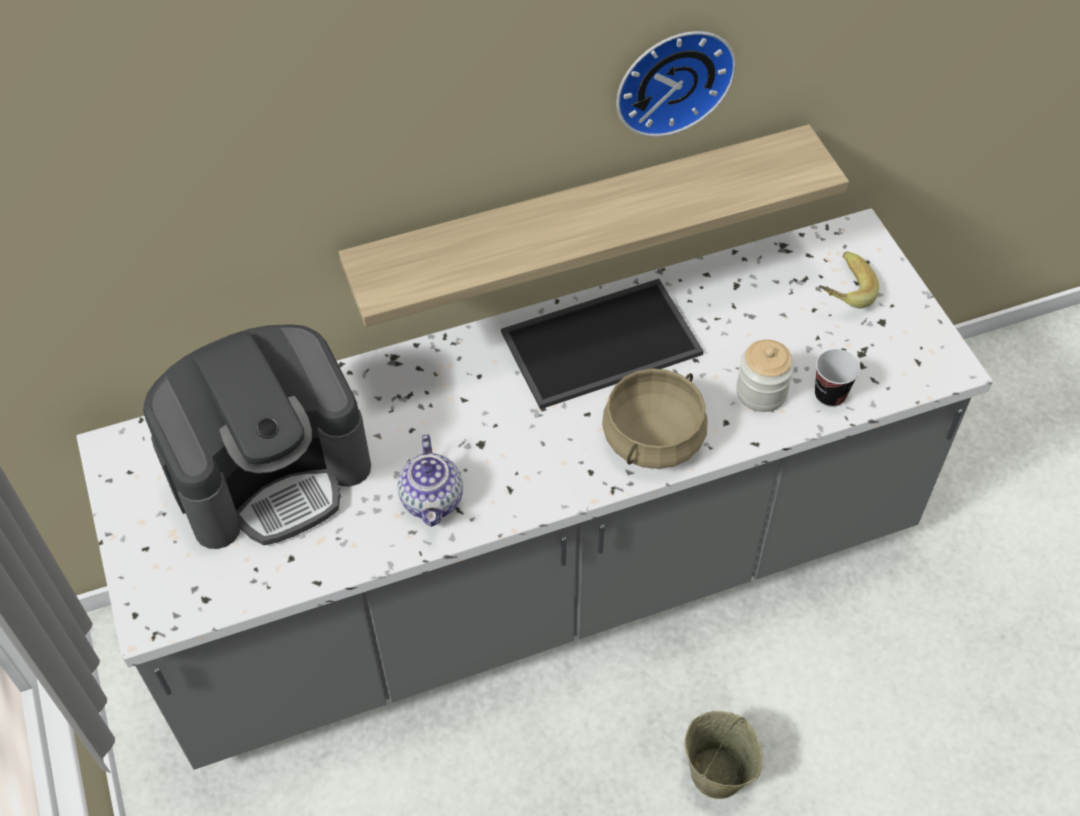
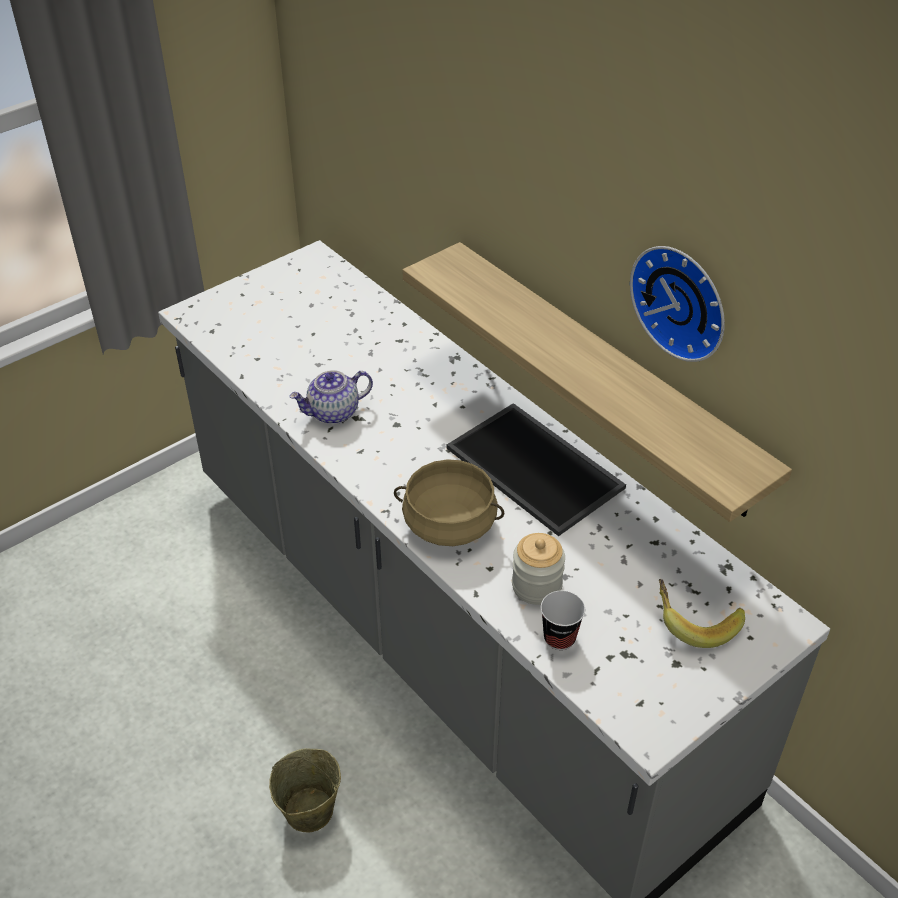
camera: 70 degrees right, 10 degrees down
(271, 471) = (325, 328): coffee machine -> none

